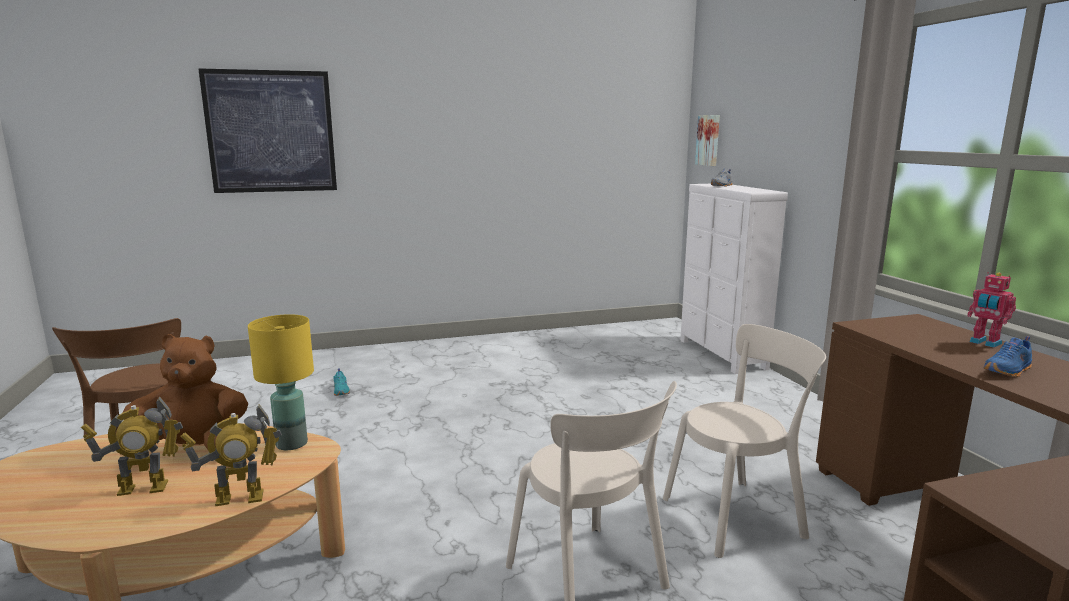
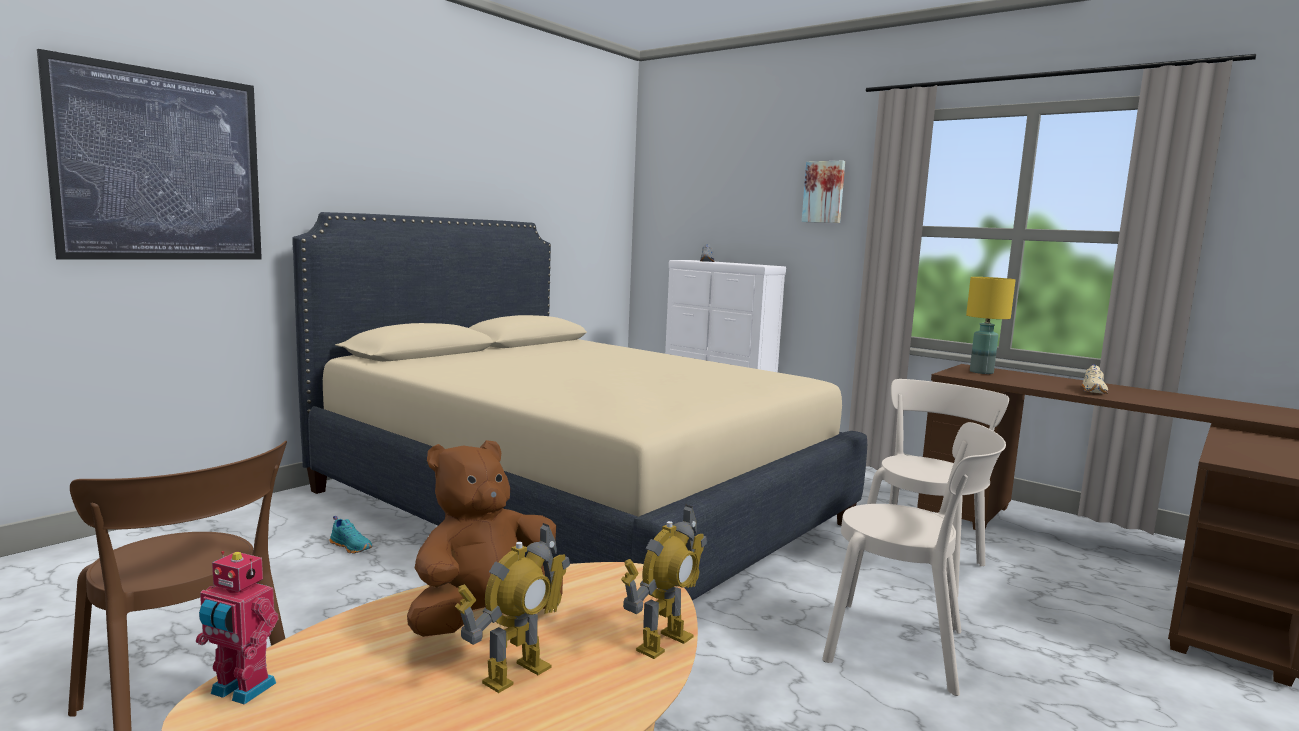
camera: 35 degrees left, 5 degrees down
(291, 444) = (595, 578): yellow table lamp -> yellow table lamp (982, 372)
(511, 393) = (574, 507): none -> beige bed
(709, 140) = (667, 215): picture -> picture (824, 192)
(984, 343) = (1042, 377): toy robot -> toy robot (240, 690)
(1008, 371) = (1094, 391): blue shoe -> beige shoe

